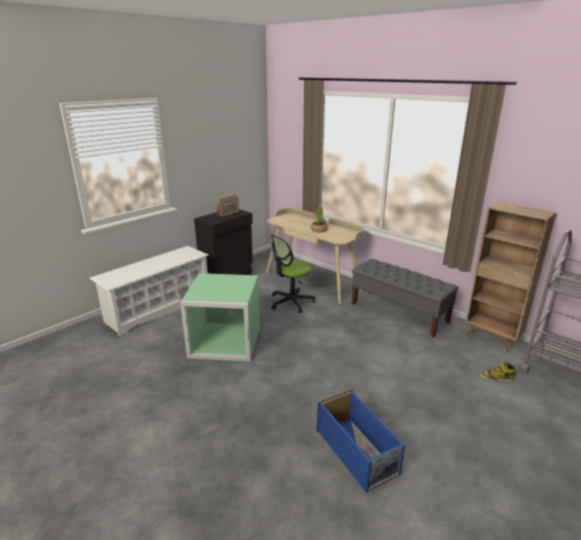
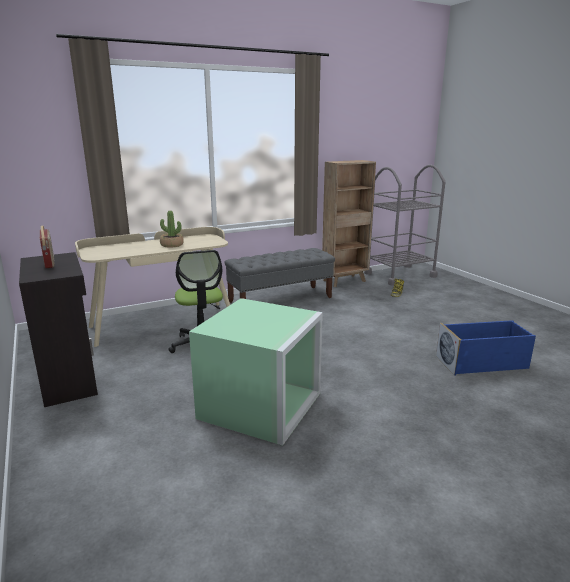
camera: 70 degrees left, 5 degrees down
(158, 309) = (89, 466): white shoe rack -> none

